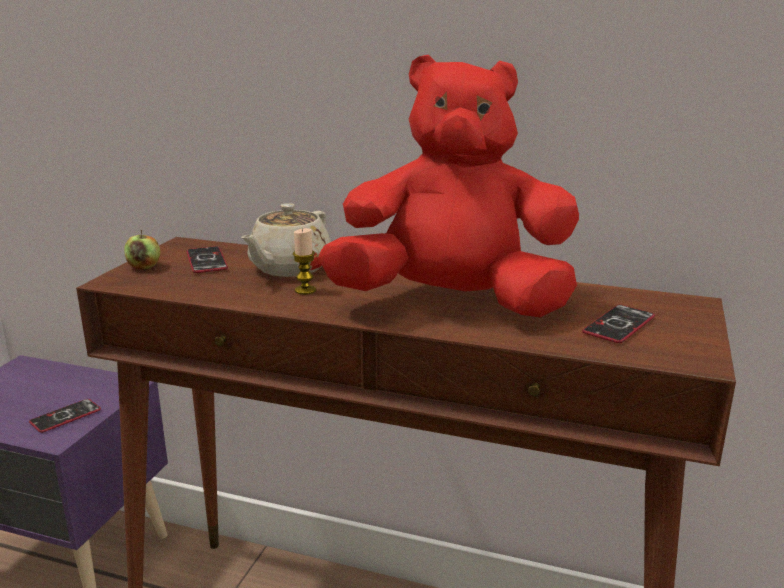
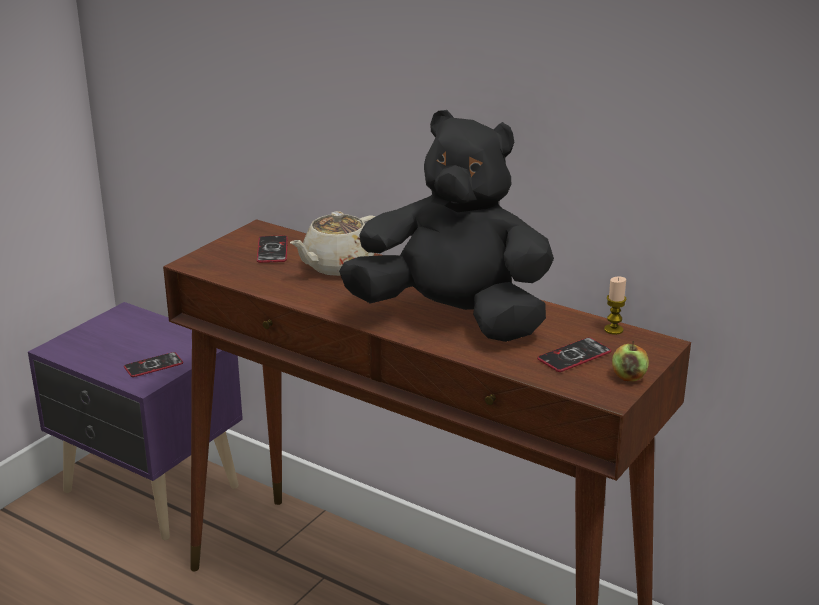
camera: 15 degrees right, 5 degrees up
(144, 267) = (220, 251): apple -> apple (628, 377)
(305, 290) = (339, 291): candle -> candle (613, 330)
(453, 303) = (452, 318): red plush toy -> black plush toy

